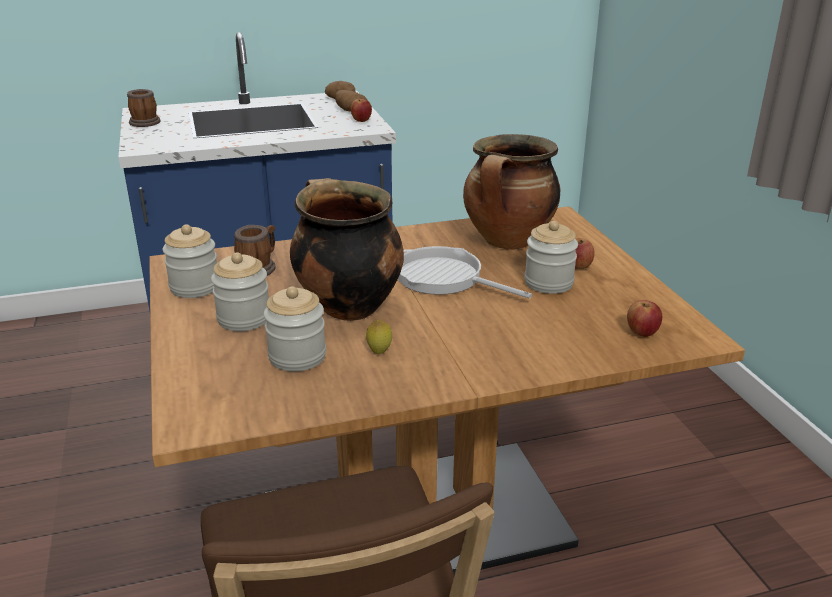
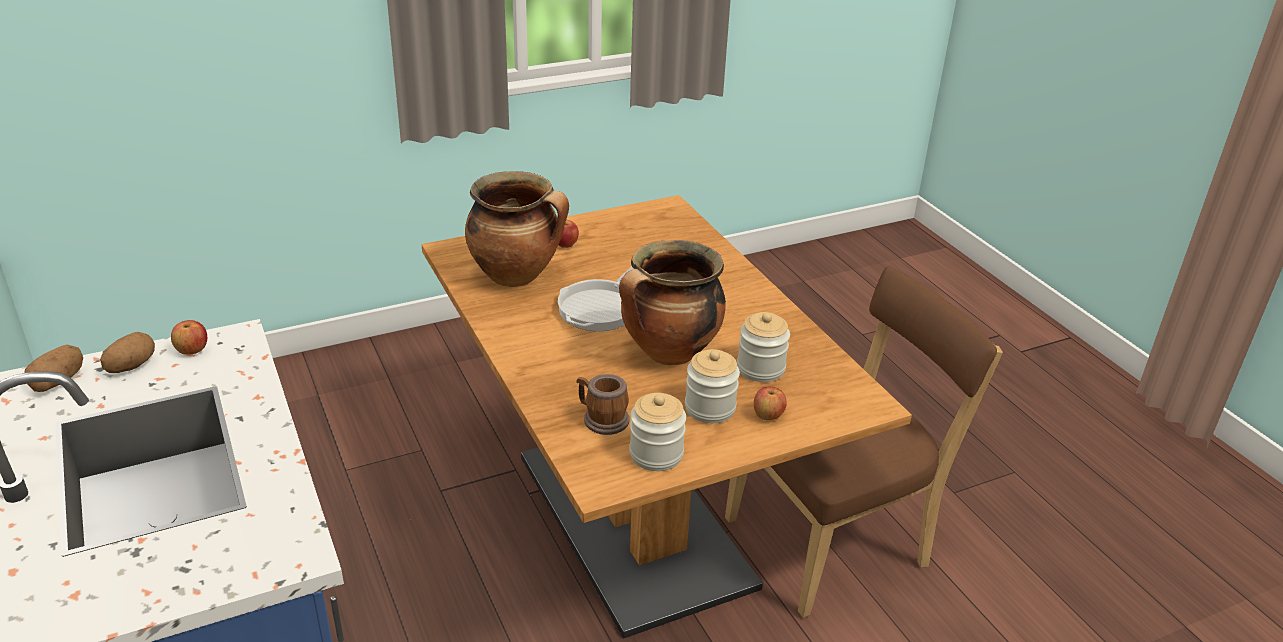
camera: 100 degrees left, 5 degrees up
(144, 121) = (119, 600): mug -> none
(379, 351) = (737, 330): lemon -> none
(548, 283) = (599, 258): jar -> none
(642, 333) = (670, 226): apple -> apple (768, 416)

